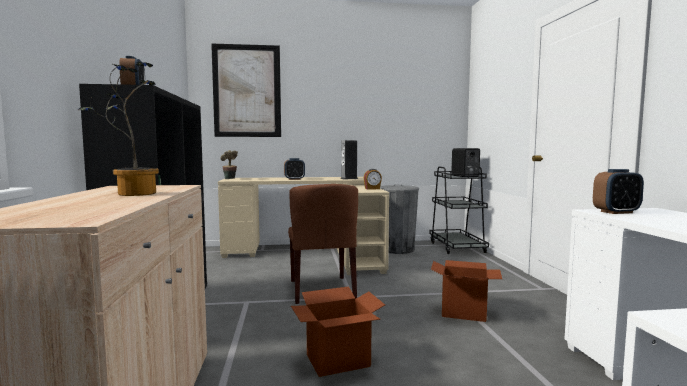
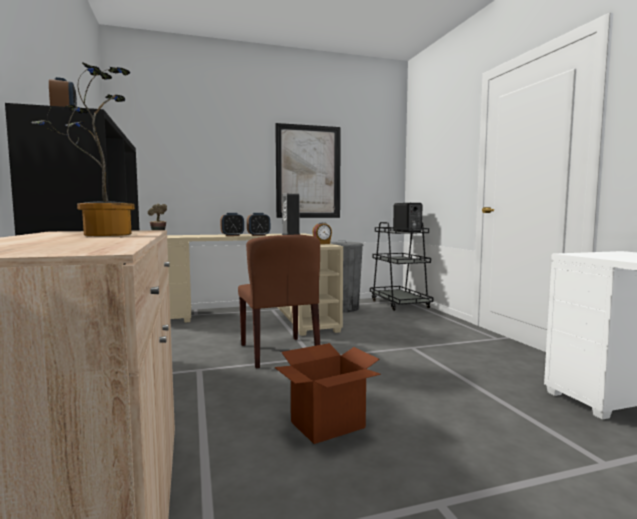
camera: 10 degrees left, 0 degrees up
(247, 91) = (175, 138): picture -> picture (308, 172)
(464, 312) = (435, 366): cardboard box -> none
(616, 212) = (595, 254): alarm clock -> alarm clock (258, 235)

